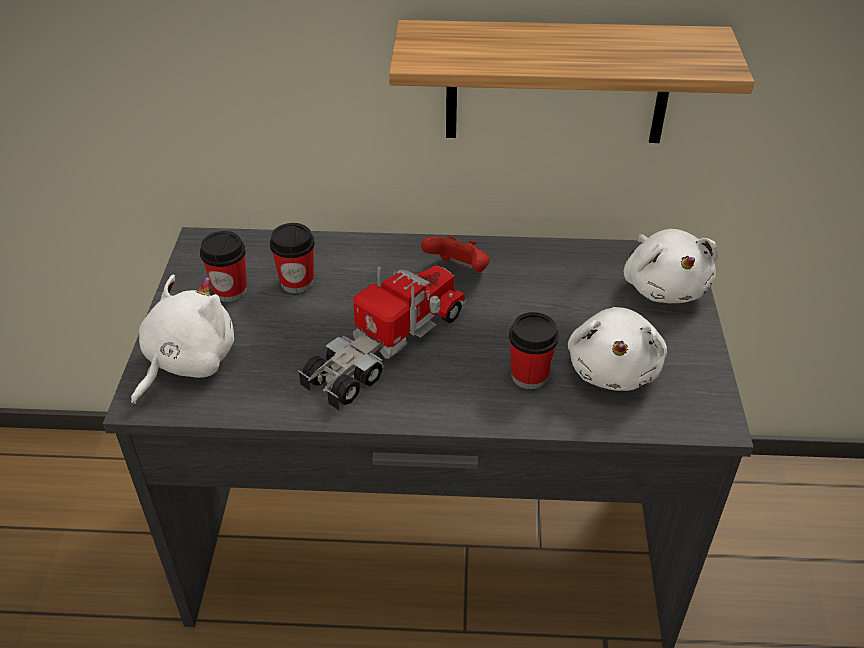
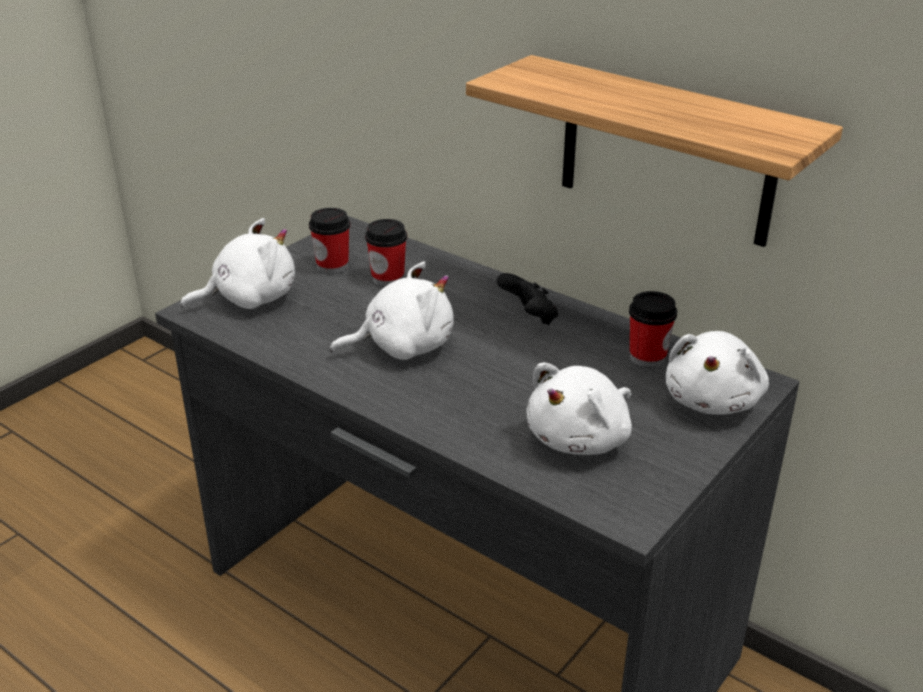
camera: 35 degrees right, 10 degrees down
(385, 348) = (402, 346): toy truck -> white plush toy
(458, 271) = (529, 318): red game controller -> black game controller
(529, 375) = (497, 412): cup -> cup (647, 357)

